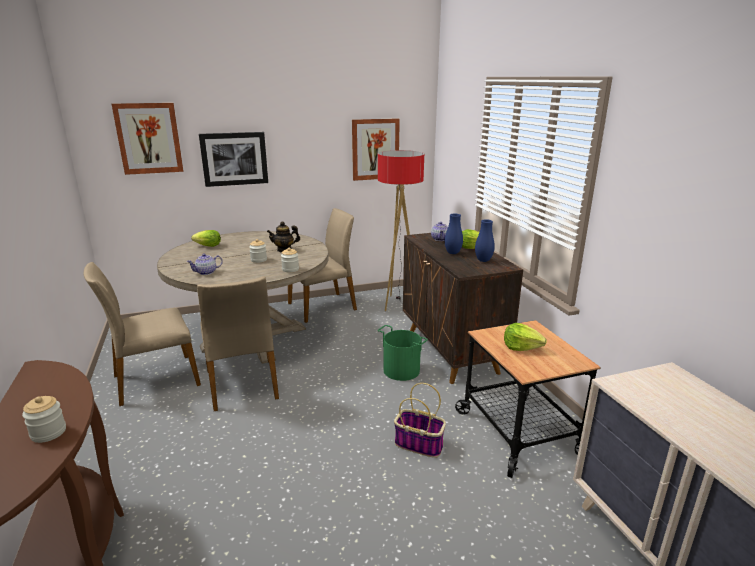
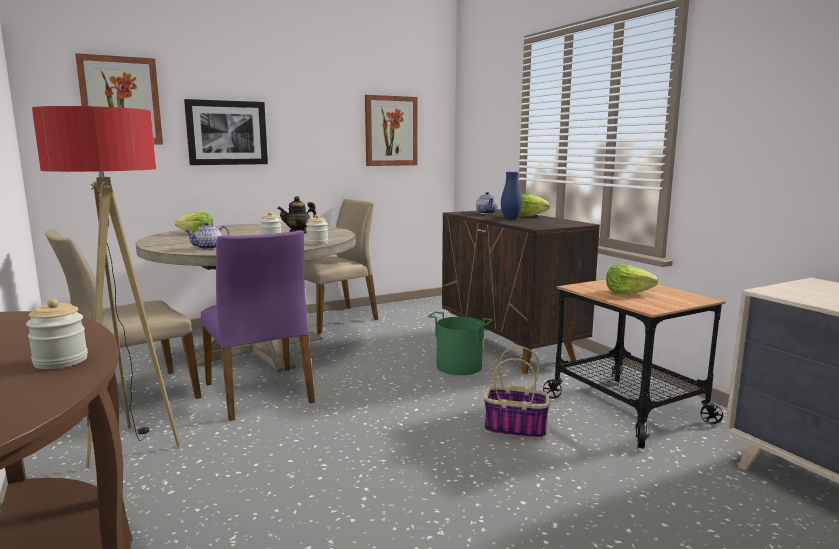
camera: 10 degrees left, 10 degrees down
(243, 384) = (260, 393): beige chair -> purple chair
(398, 304) = (426, 312): floor lamp -> floor lamp (133, 446)
(483, 260) = (550, 221): blue vase -> none

